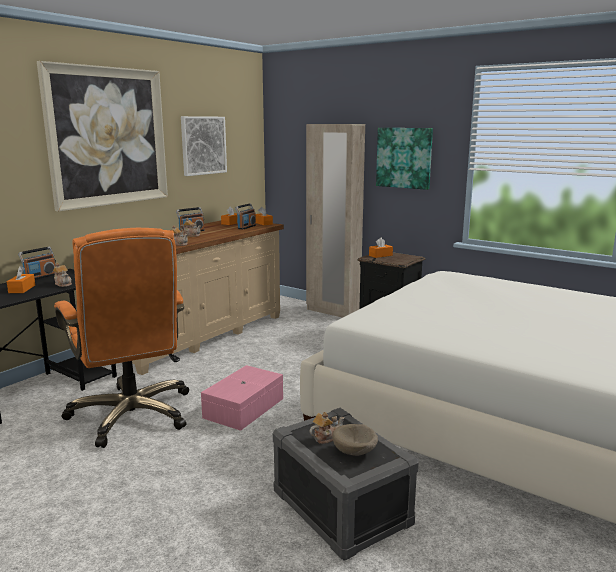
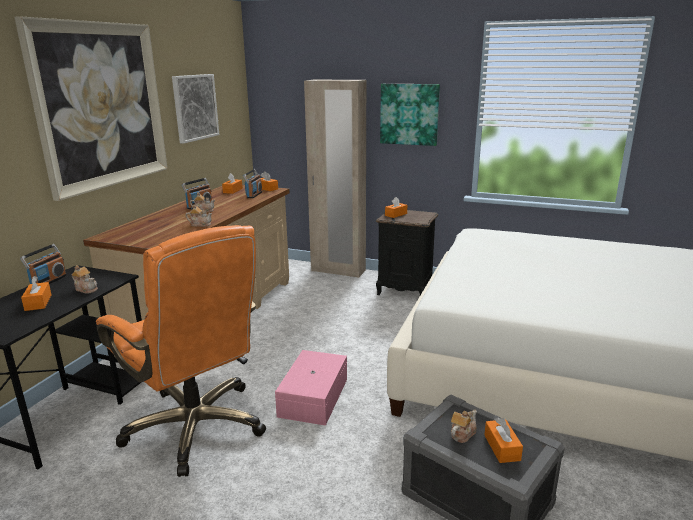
camera: 15 degrees left, 5 degrees up
(355, 453) = (502, 447): beige bowl -> orange tissue box

